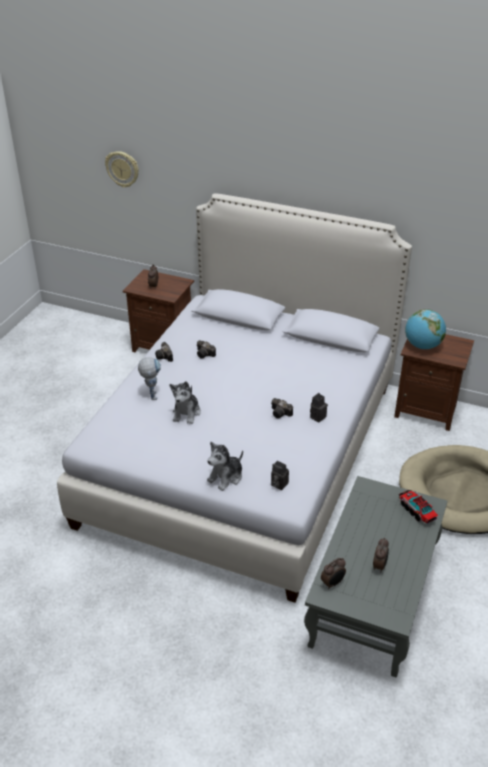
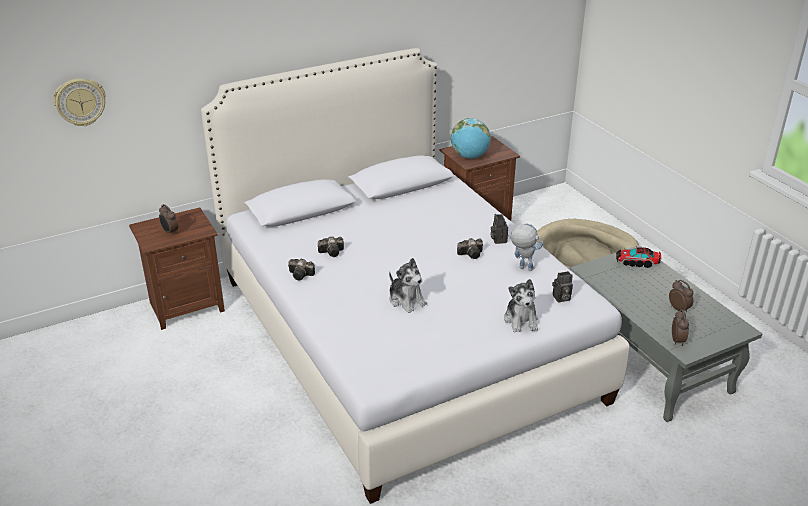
camera: 50 degrees left, 5 degrees down
(151, 394) = (348, 307): toy robot -> toy robot (521, 268)

